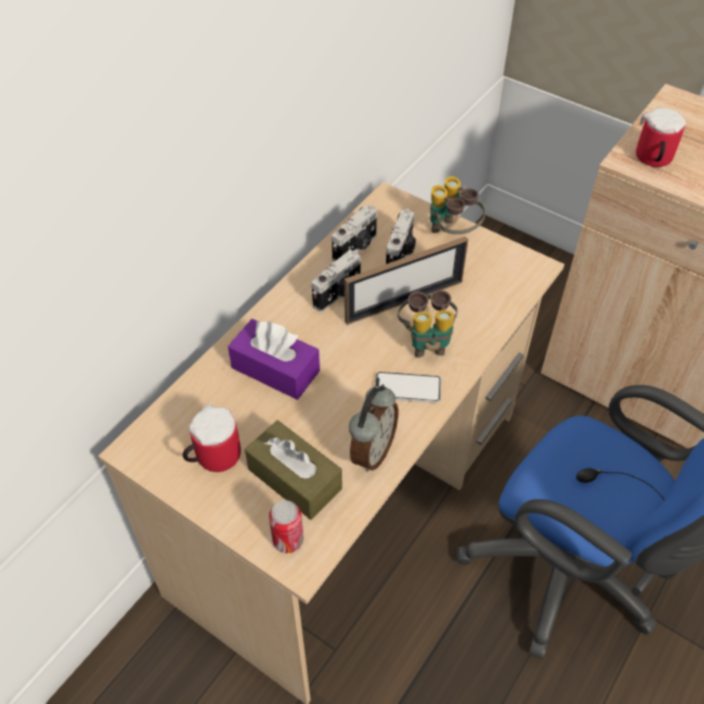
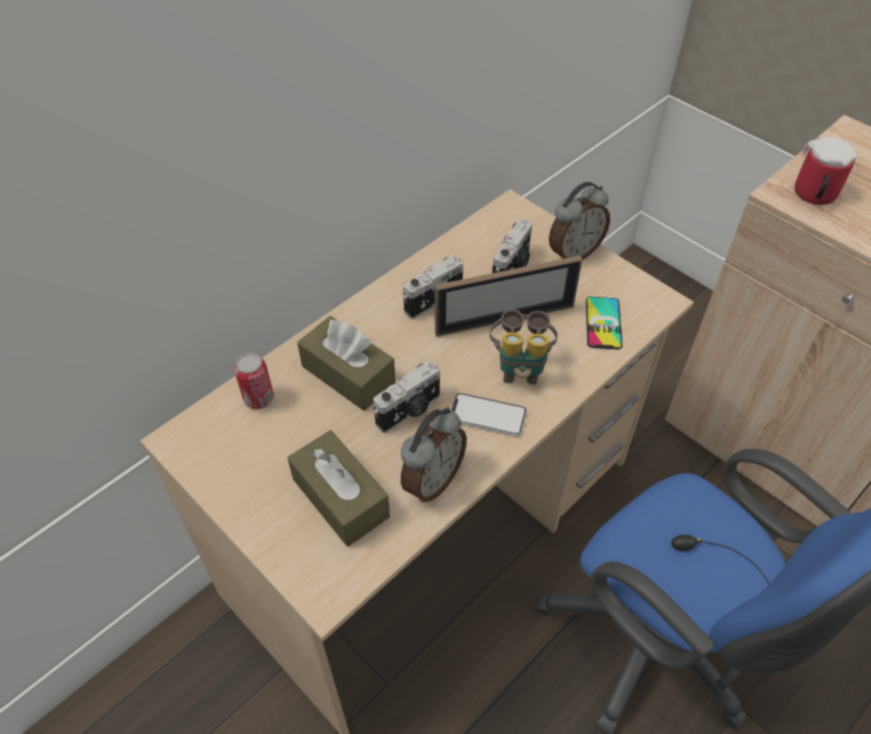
camera: 10 degrees right, 0 degrees up
(212, 456) = (258, 459): mug -> none
(275, 369) = (348, 374): purple tissue box -> brown tissue box
(288, 540) = (317, 566): can -> can (259, 399)
(356, 247) = (465, 255): camera -> camera (410, 411)
(452, 233) = (573, 252): binoculars -> alarm clock
(491, 293) = (603, 323): none -> phone

